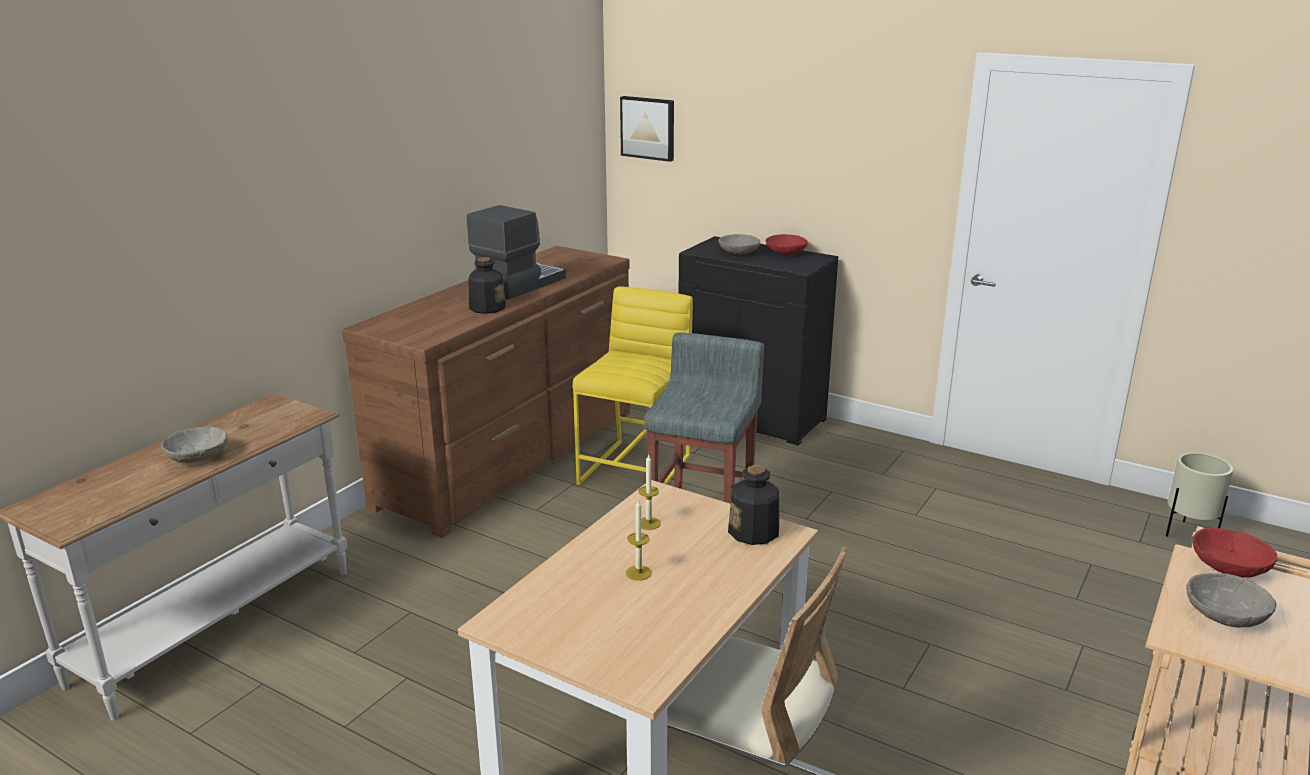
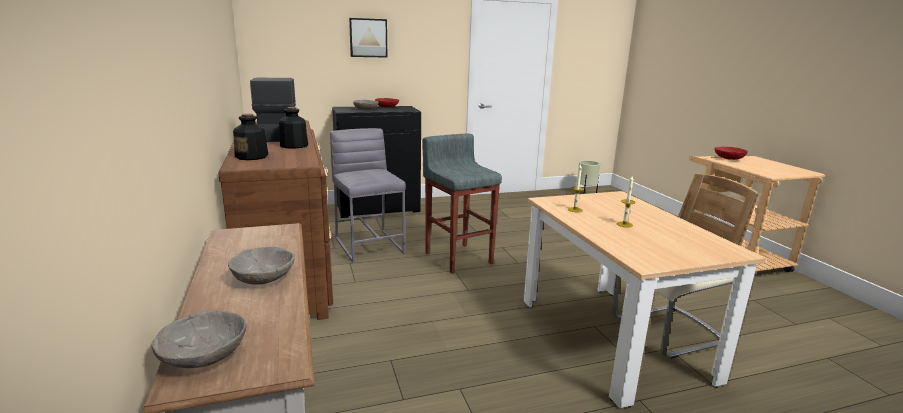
camera: 50 degrees left, 5 degrees down
(636, 469) = (369, 245): yellow stool -> grey stool
(648, 128) = (274, 42): picture -> picture (368, 38)
(754, 532) = (610, 198): bottle -> bottle (252, 156)
(1225, 615) = (760, 167): grey bowl -> grey bowl (204, 355)

